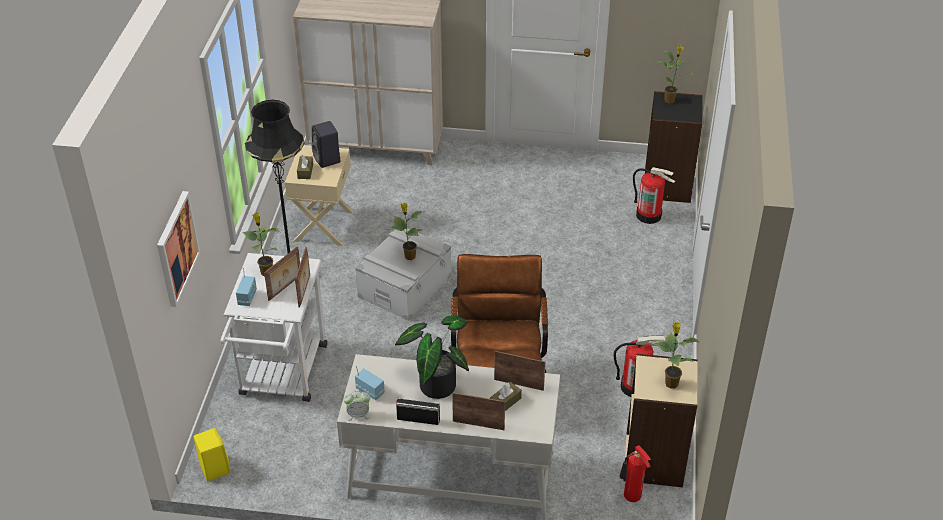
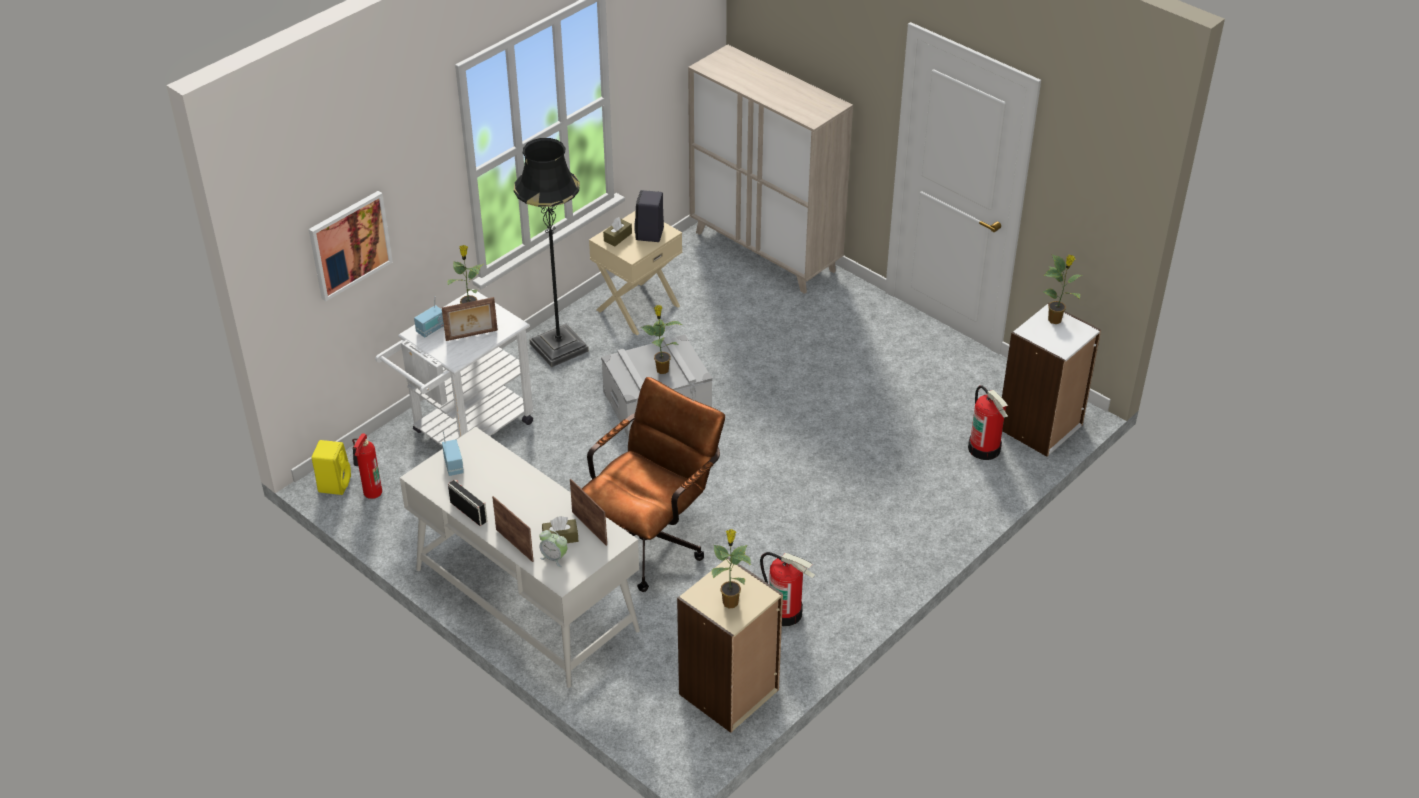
camera: 35 degrees right, 0 degrees up
(305, 291) = (485, 346): picture frame -> none
(358, 414) = (422, 481): alarm clock -> alarm clock (554, 558)
(435, 382) = (517, 487): potted plant -> none
(631, 497) = (671, 713): fire extinguisher -> fire extinguisher (370, 493)
(668, 186) = (1040, 427): black bookcase -> white bookcase

